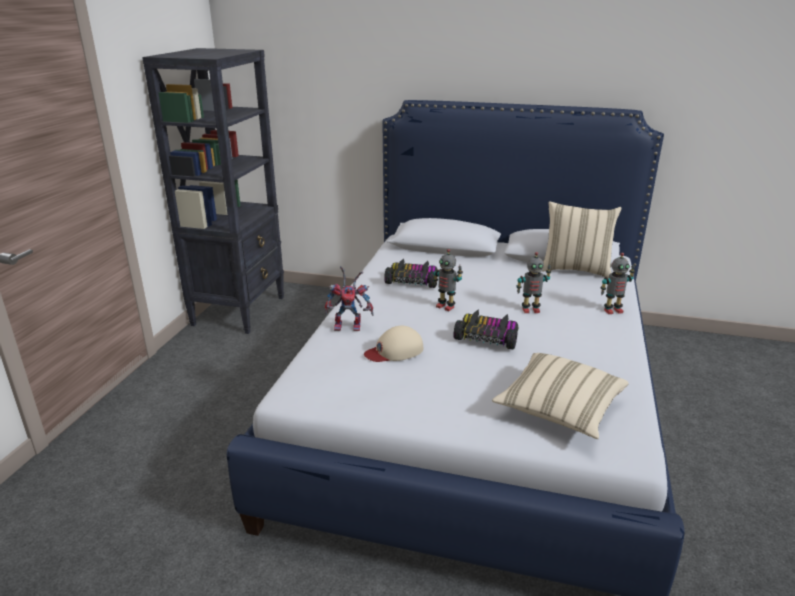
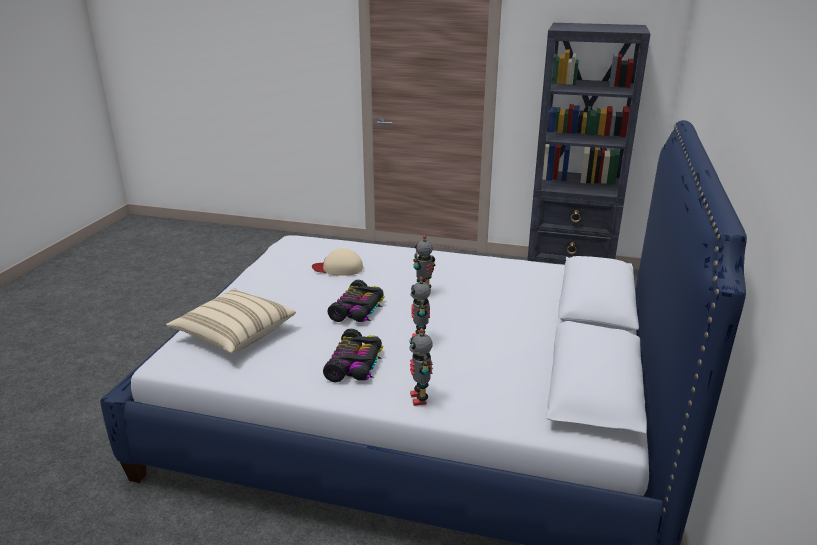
camera: 90 degrees right, 0 degrees up
(350, 326) = (387, 253): toy robot -> none
(394, 351) = (338, 268): beige cap -> beige cap turned 60 degrees counterclockwise
(412, 281) = (483, 279): toy car -> toy car (356, 365)
(575, 270) = (548, 389): beige pillow -> none

